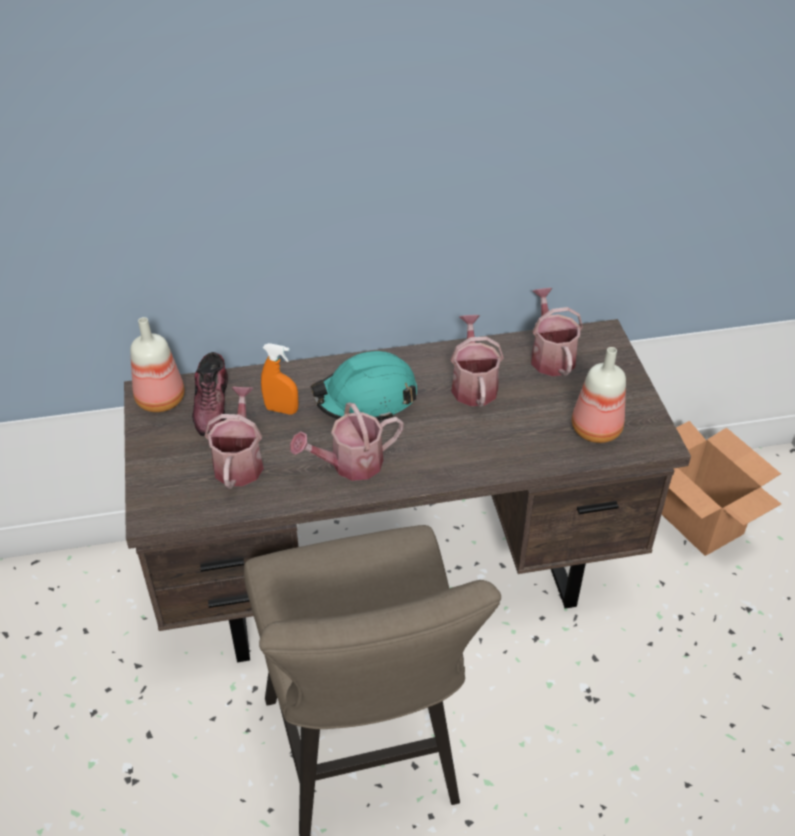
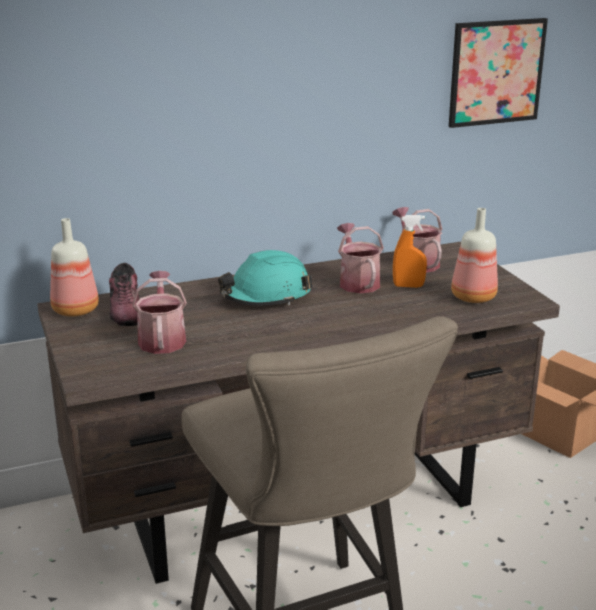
camera: 10 degrees left, 20 degrees down
(281, 410) = (191, 307): orange spray bottle -> orange spray bottle (408, 286)
(350, 464) = (265, 332): watering can -> none
(680, 139) = (496, 72): none -> picture

